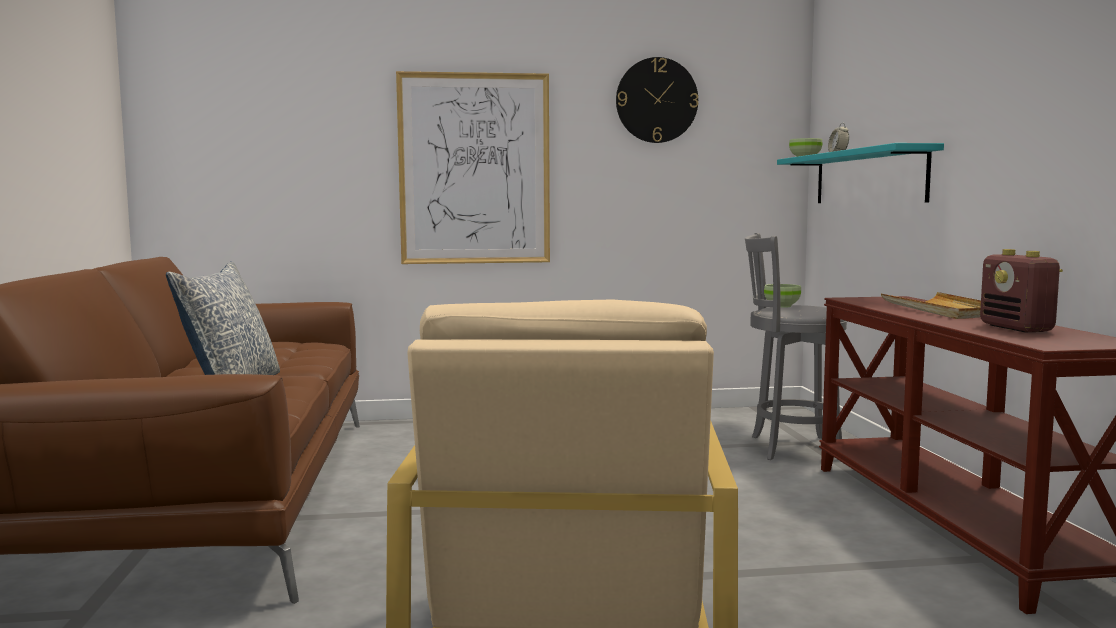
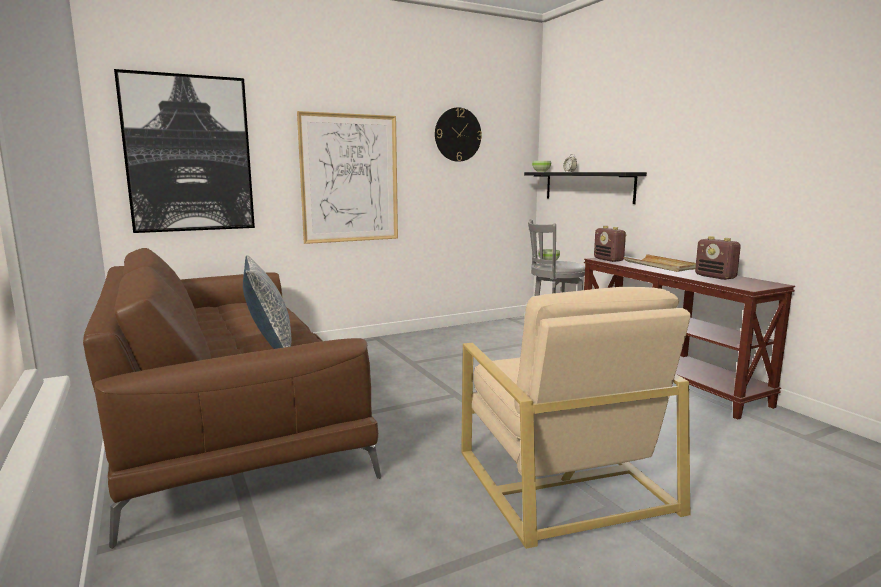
camera: 20 degrees left, 5 degrees up
(245, 135) = (189, 154): none -> picture
(864, 300) = (609, 260): none -> radio
(868, 177) = (588, 186): turquoise shelf -> black shelf

